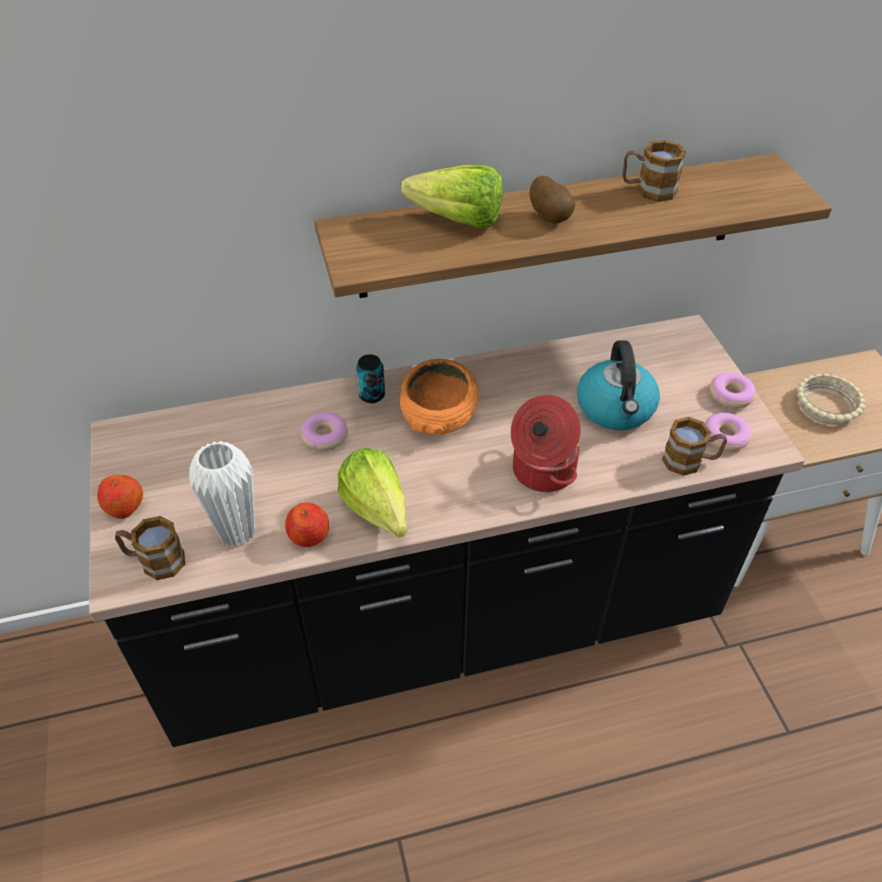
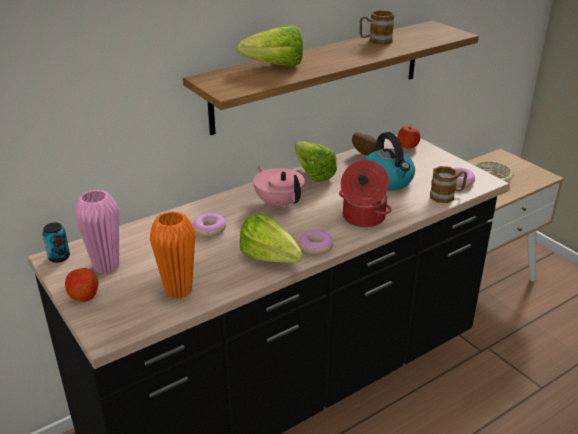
camera: 20 degrees left, 15 degrees down
(155, 561) = (126, 319): mug -> none
(171, 465) = (106, 266): none -> pink vase
(237, 532) = (178, 290): white vase -> orange vase
(309, 536) = (231, 281): apple -> apple (408, 146)
(371, 395) = (228, 203): can -> can (59, 257)
(439, 411) = (279, 202): orange bowl -> pink teapot
(514, 365) = (312, 172): none -> lettuce
(551, 218) = (330, 57): potato -> potato (365, 153)
(730, 395) = (449, 163): donut -> donut (315, 247)

